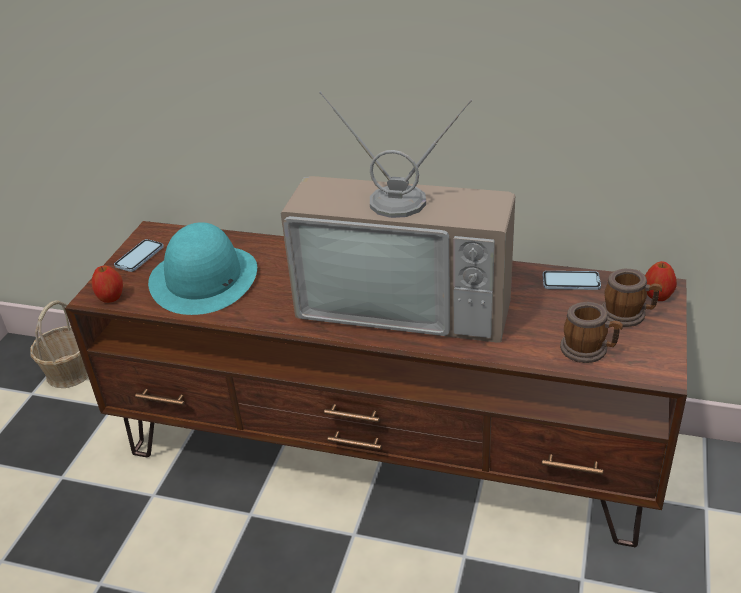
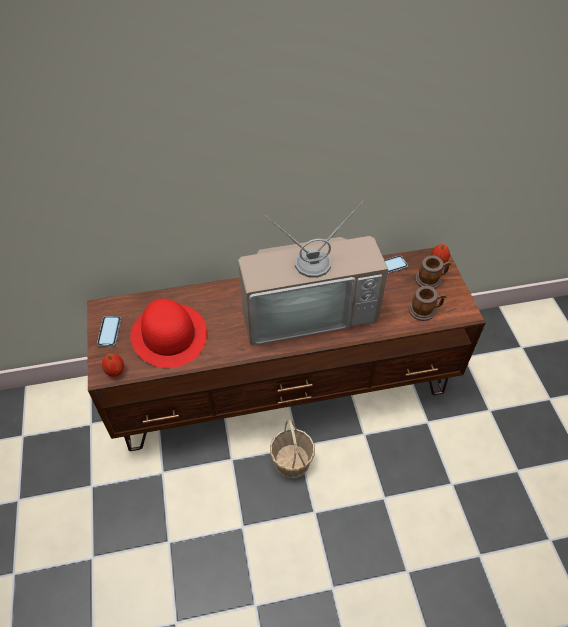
camera: 30 degrees left, 15 degrees up
(69, 372) = (39, 410): basket -> basket (291, 461)
(204, 279) = (169, 335): turquoise hat -> red hat

